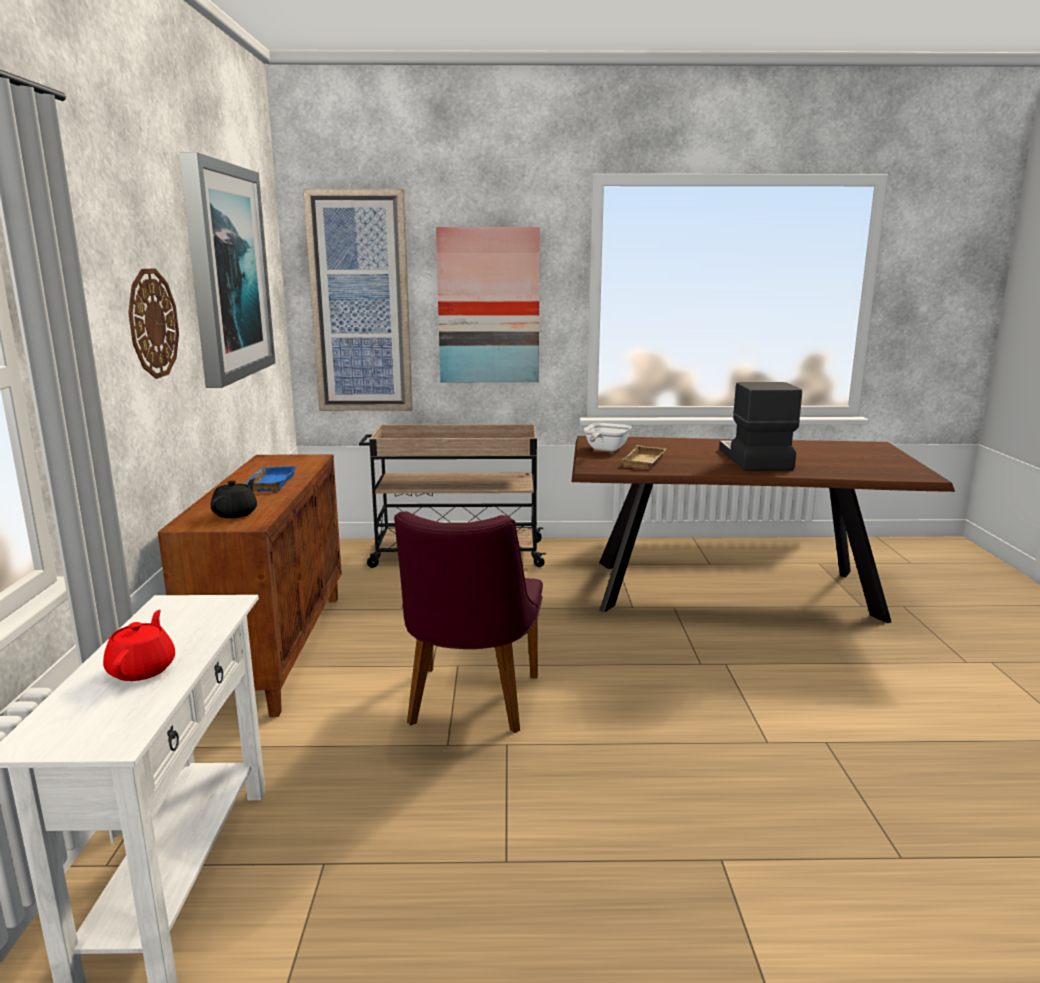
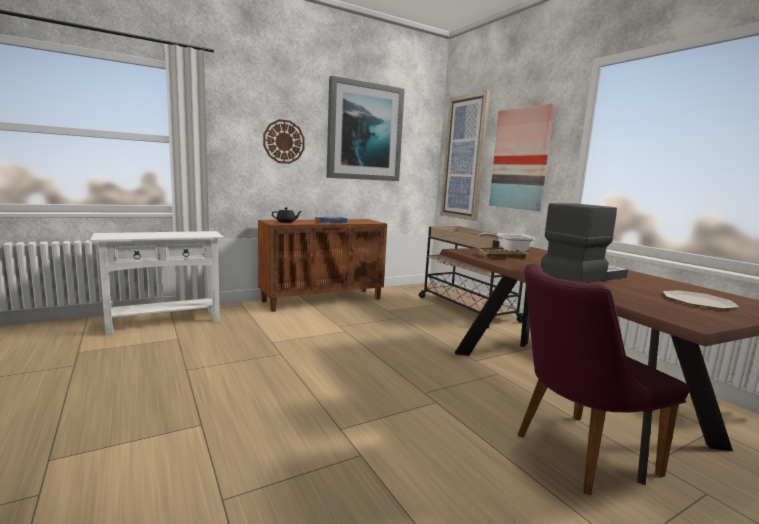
camera: 60 degrees right, 5 degrees down
(143, 669) = (153, 235): red teapot -> none
(469, 706) = (309, 340): purple chair -> purple chair (574, 454)
(856, 456) = (698, 301): none -> plate

